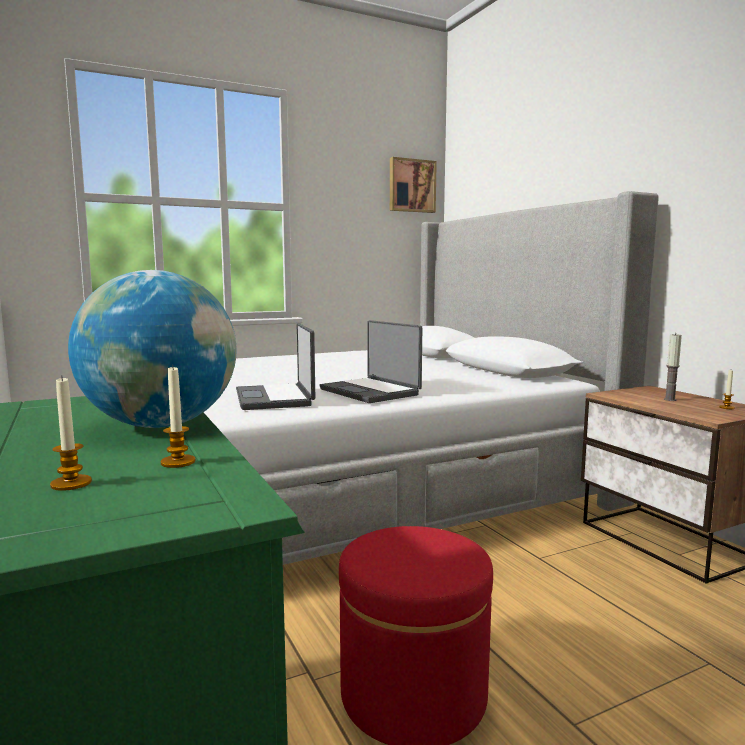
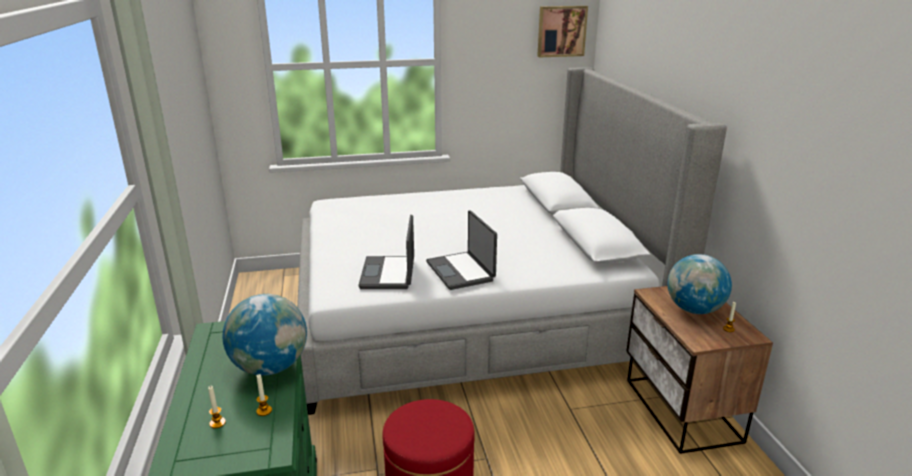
camera: 15 degrees right, 15 degrees up
(670, 399) = (694, 310): candle -> globe

